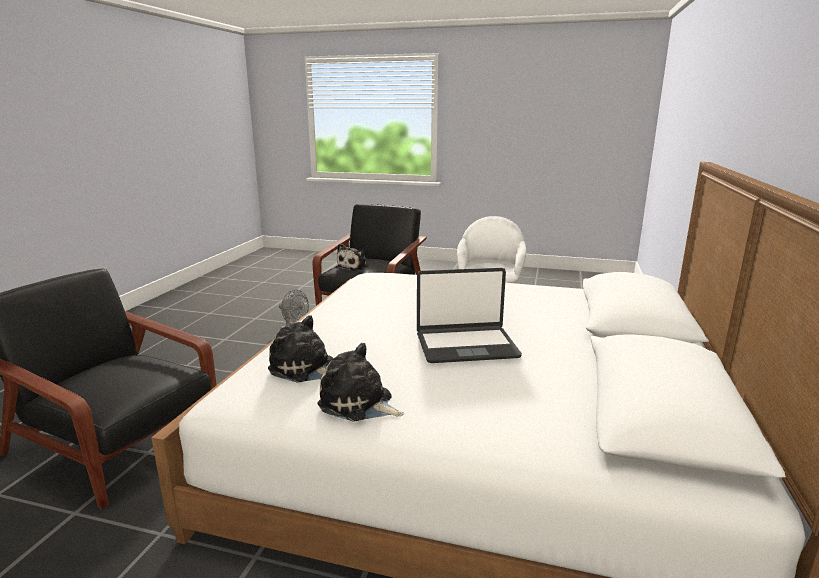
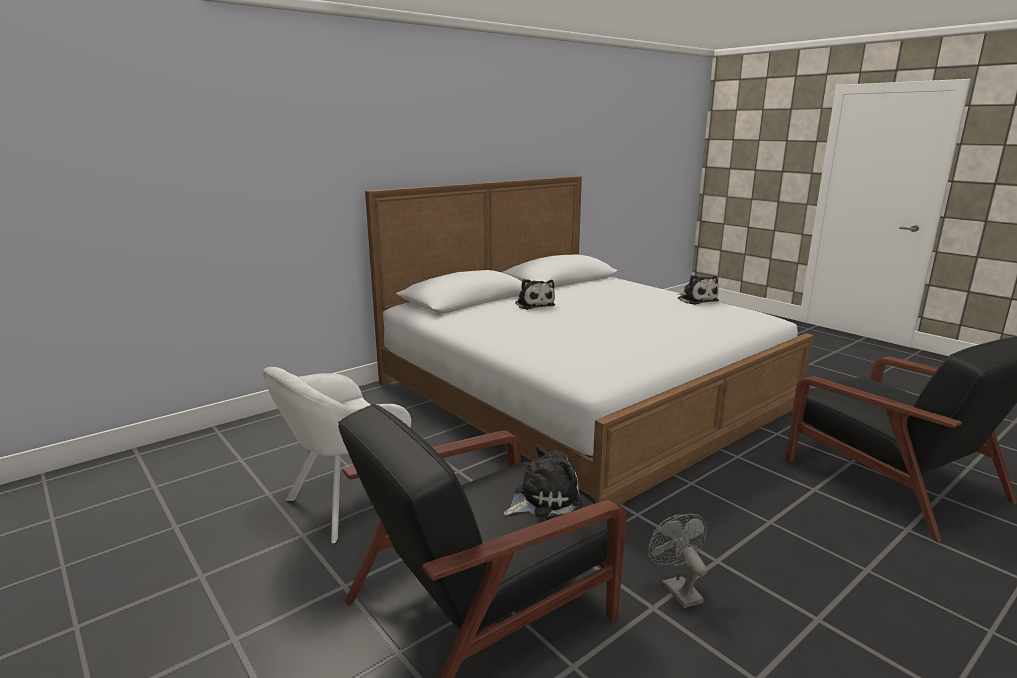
camera: 145 degrees left, 0 degrees up
(305, 369) = (720, 314): plush toy -> plush toy (534, 304)
(466, 345) = (607, 304): laptop -> none

